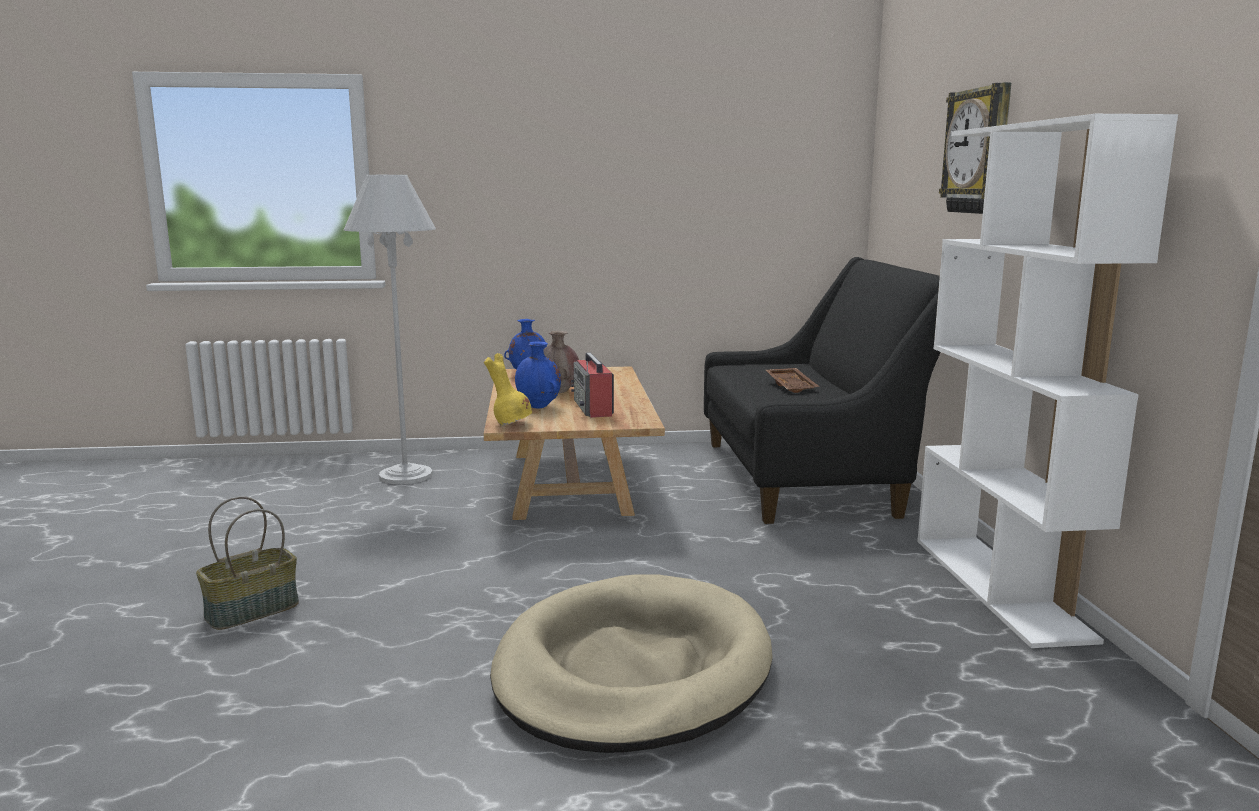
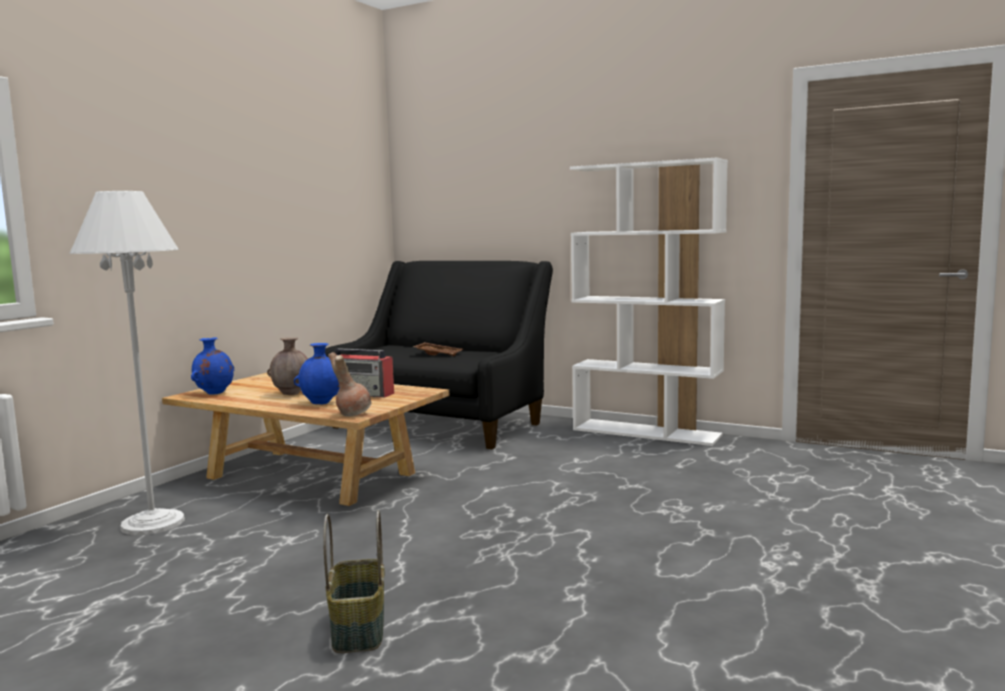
camera: 55 degrees left, 5 degrees down
(511, 424) = (352, 414): yellow vase -> brown vase
(632, 671) = (640, 522): beige dog bed -> none
(978, 151) = (540, 180): wall clock -> none

